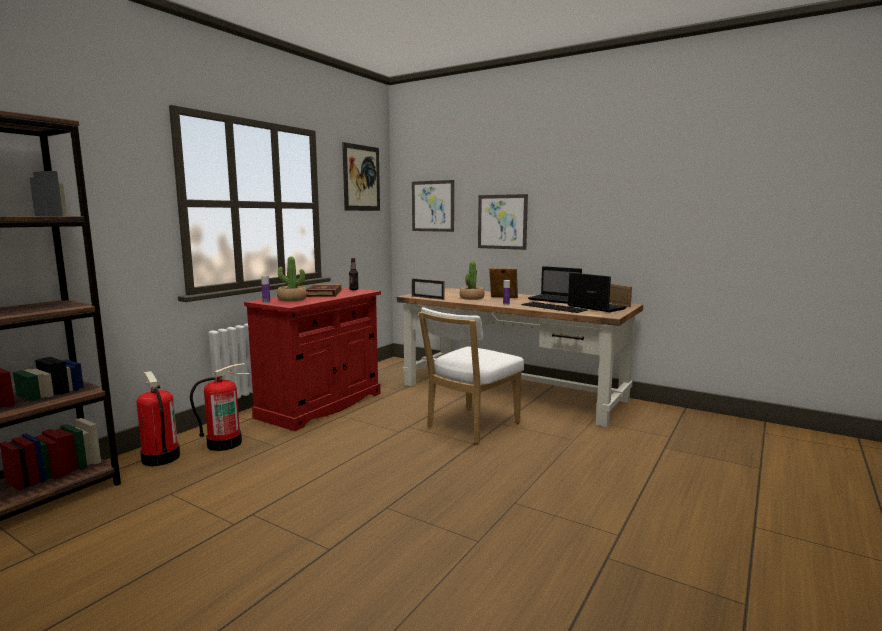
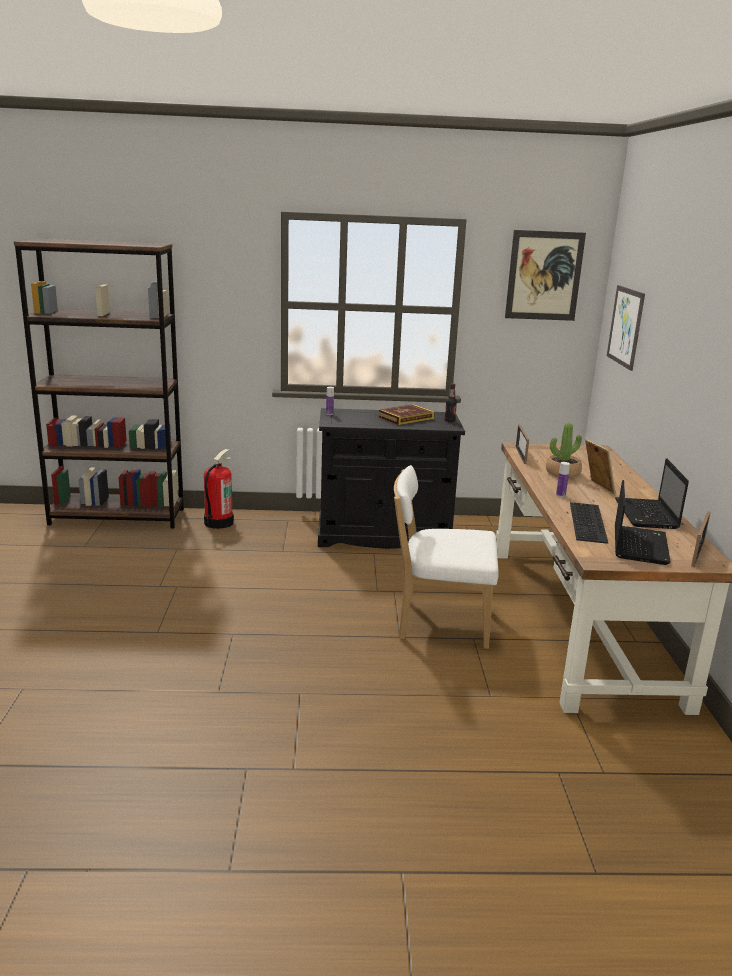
camera: 55 degrees right, 10 degrees up
(224, 443) = (264, 532): fire extinguisher -> none
(292, 299) = (356, 417): potted plant -> none
(321, 405) = (384, 535): red cabinet -> black cabinet
(502, 222) = (666, 373): picture -> none

